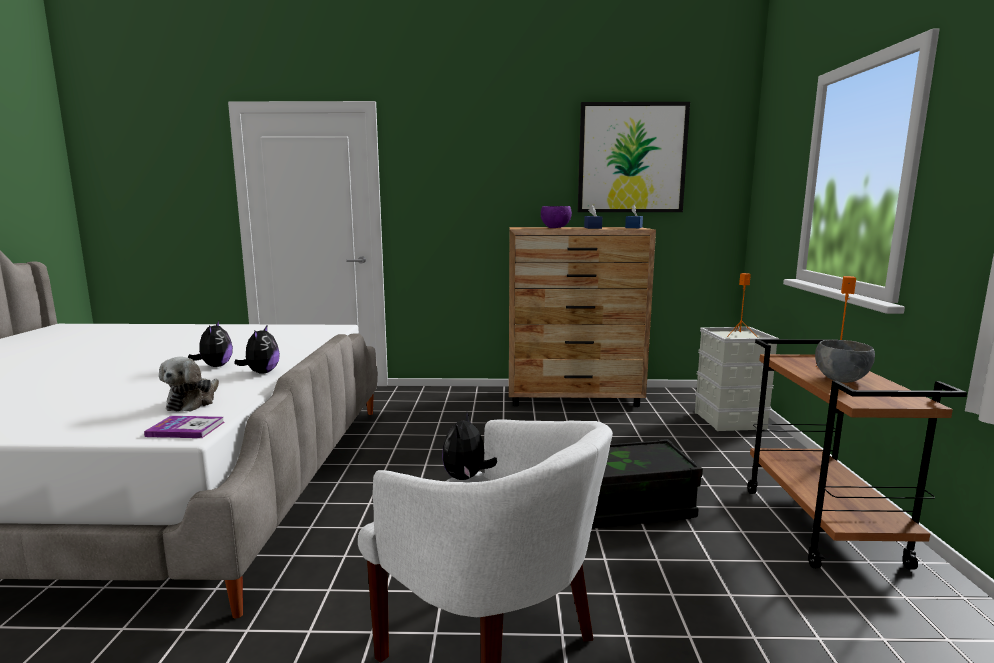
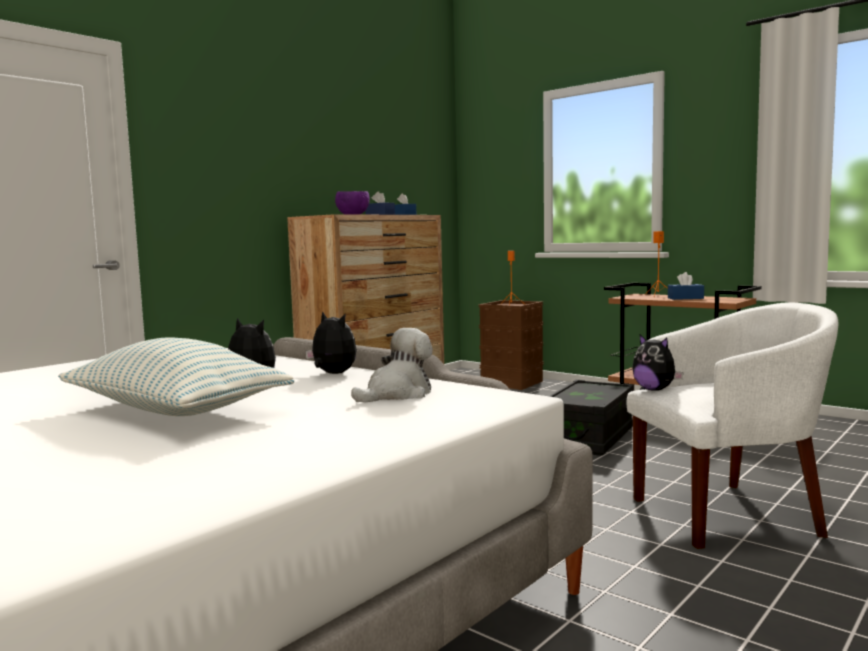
camera: 50 degrees left, 5 degrees down
(128, 373) = (175, 411): none -> pillow
(186, 429) = (497, 398): book -> none
(193, 402) = (397, 394): plush toy -> plush toy turned 90 degrees counterclockwise
(631, 158) = (380, 148): picture -> none
(730, 420) = (512, 383): grey storage box -> brown storage box
(840, 379) = (685, 298): grey bowl -> blue tissue box

